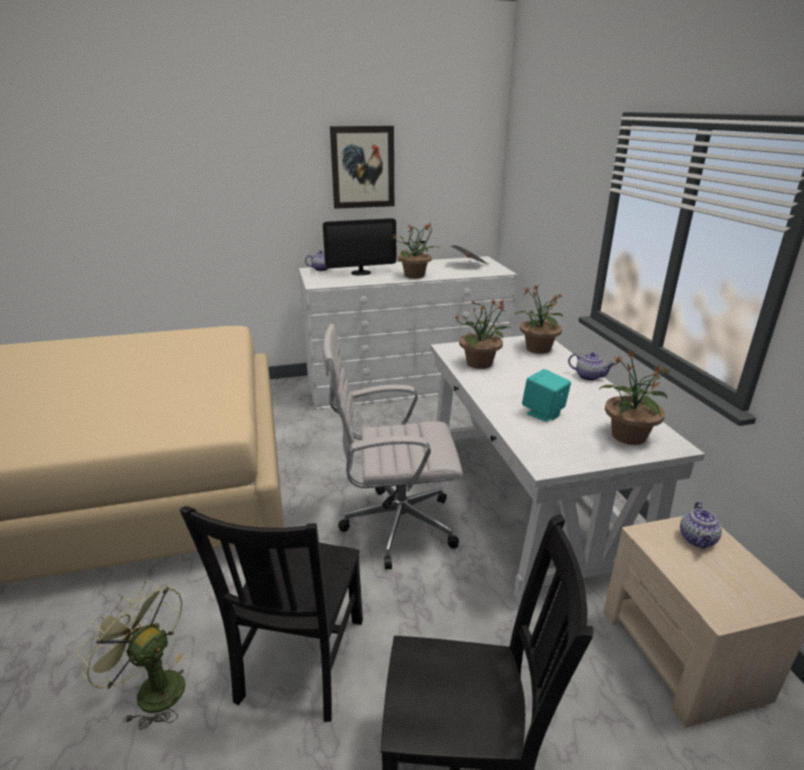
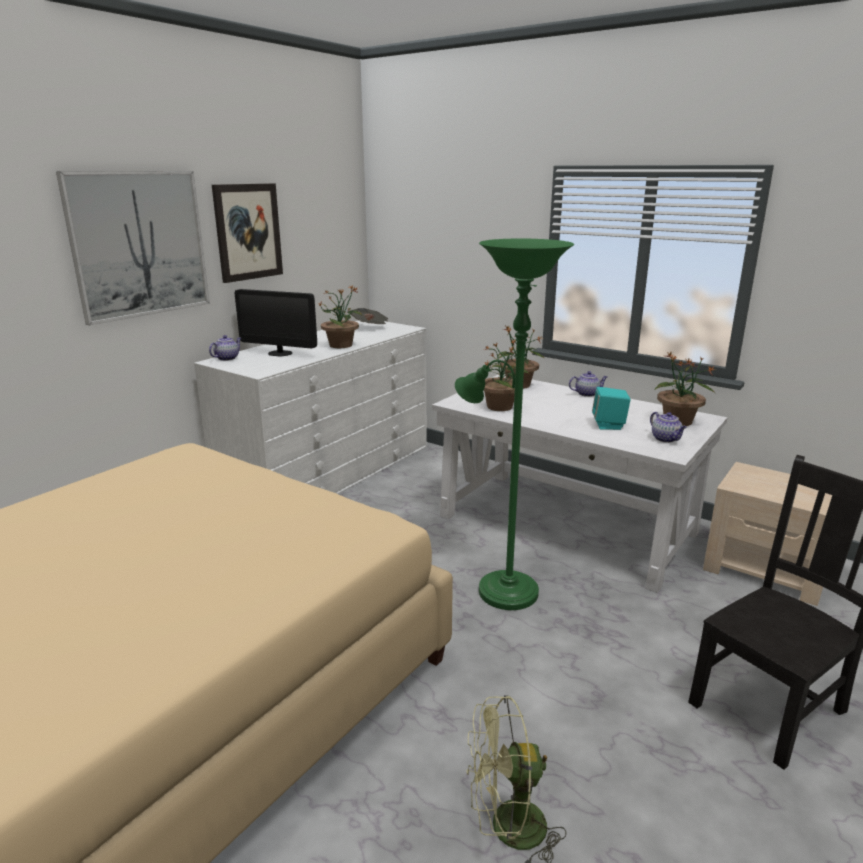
camera: 40 degrees left, 5 degrees down
(261, 172) = (139, 244): none -> picture
(300, 662) = (587, 722): black chair -> none
(361, 273) = (280, 353): monitor -> monitor turned 75 degrees clockwise
(394, 526) = (501, 588): white office chair -> green floor lamp
(698, 540) = (758, 477): teapot -> teapot (666, 439)

